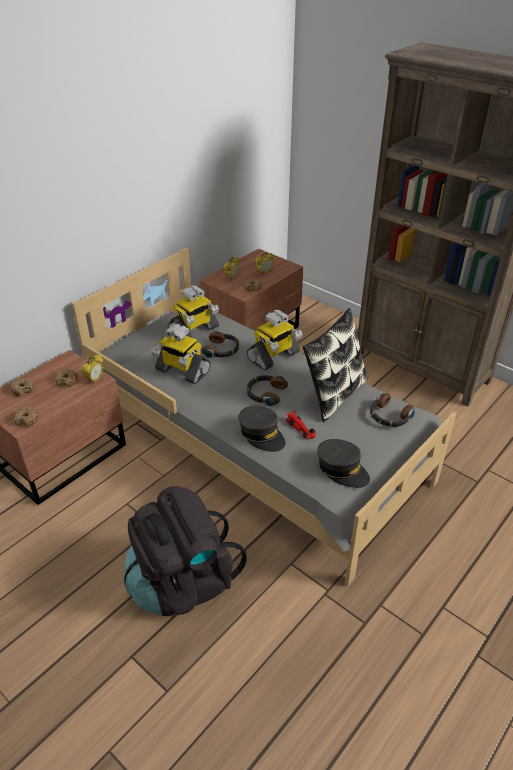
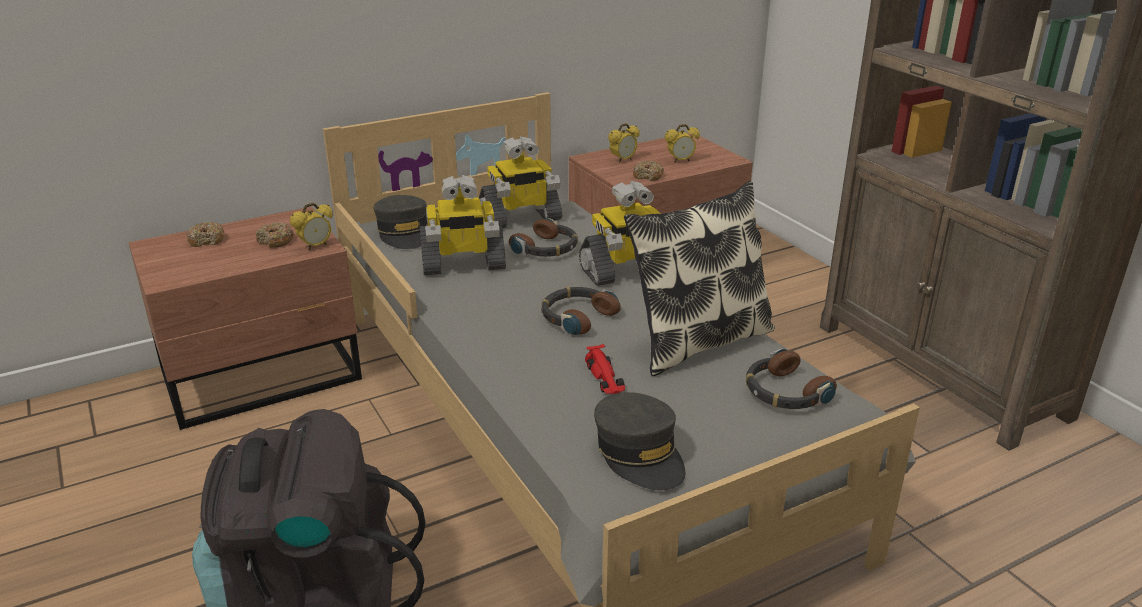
camera: 20 degrees right, 10 degrees down
(27, 420) = (180, 275): donut -> none
(182, 371) = (462, 264): toy robot -> toy robot turned 60 degrees counterclockwise
(262, 434) = (529, 372): grey cap -> grey cap (404, 233)

